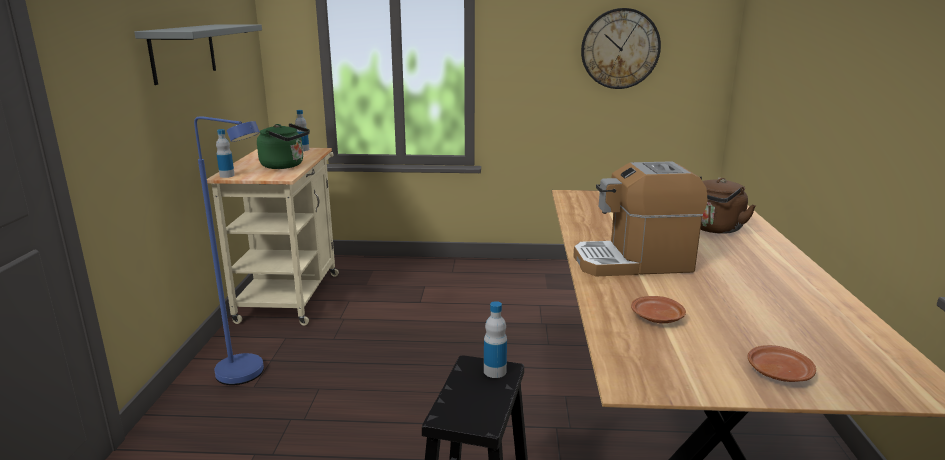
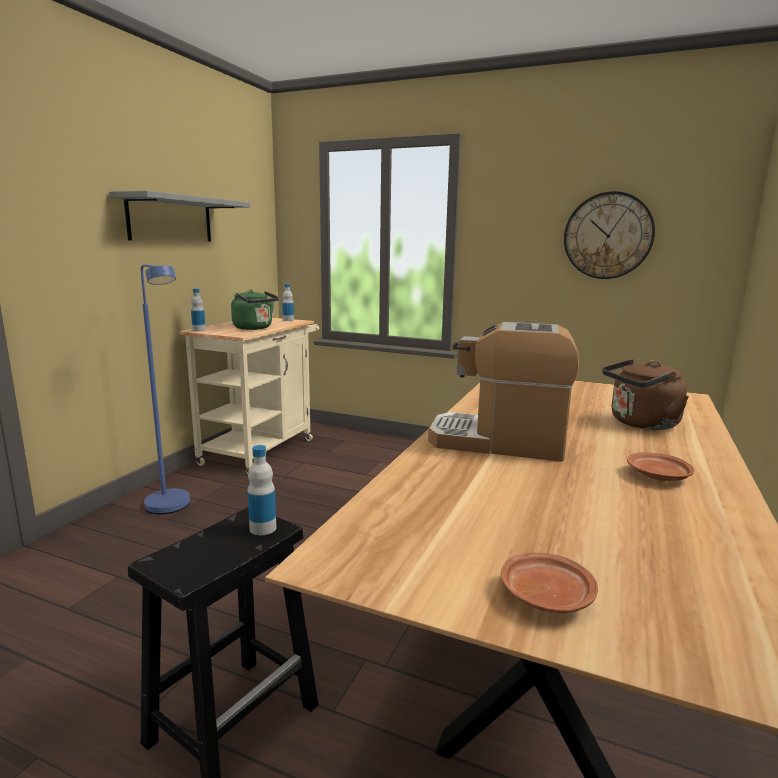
camera: 20 degrees right, 5 degrees down
(657, 318) = (455, 499): brown plate -> brown plate (658, 476)

